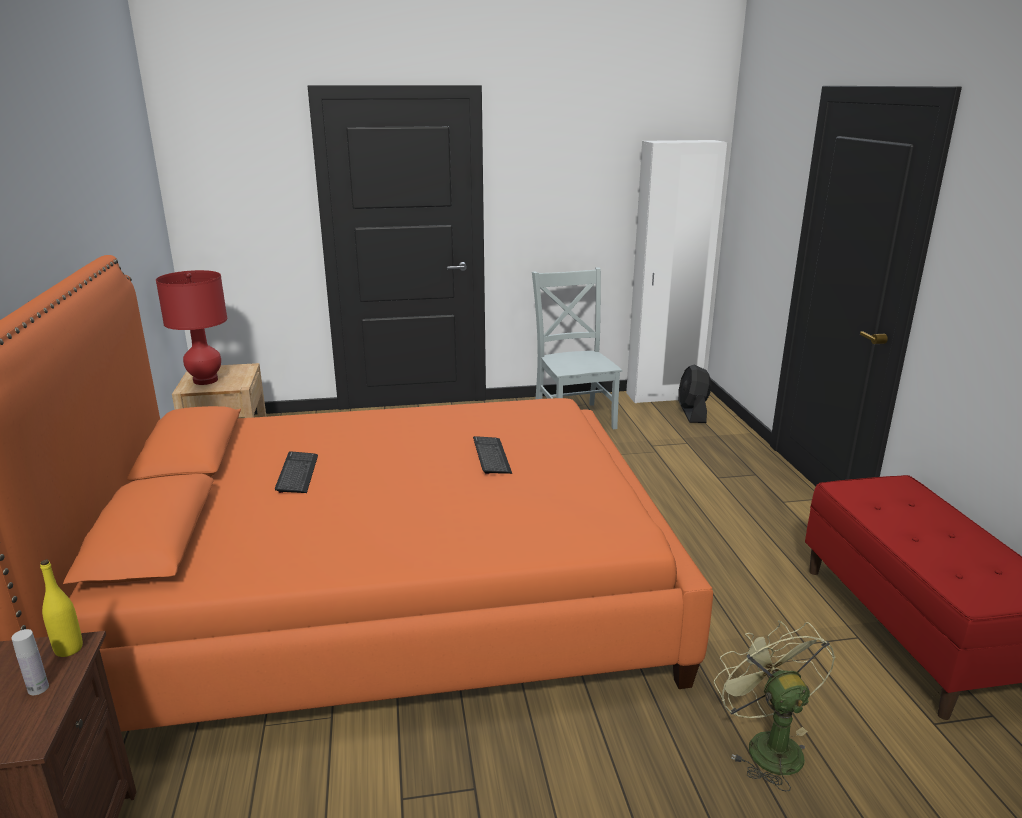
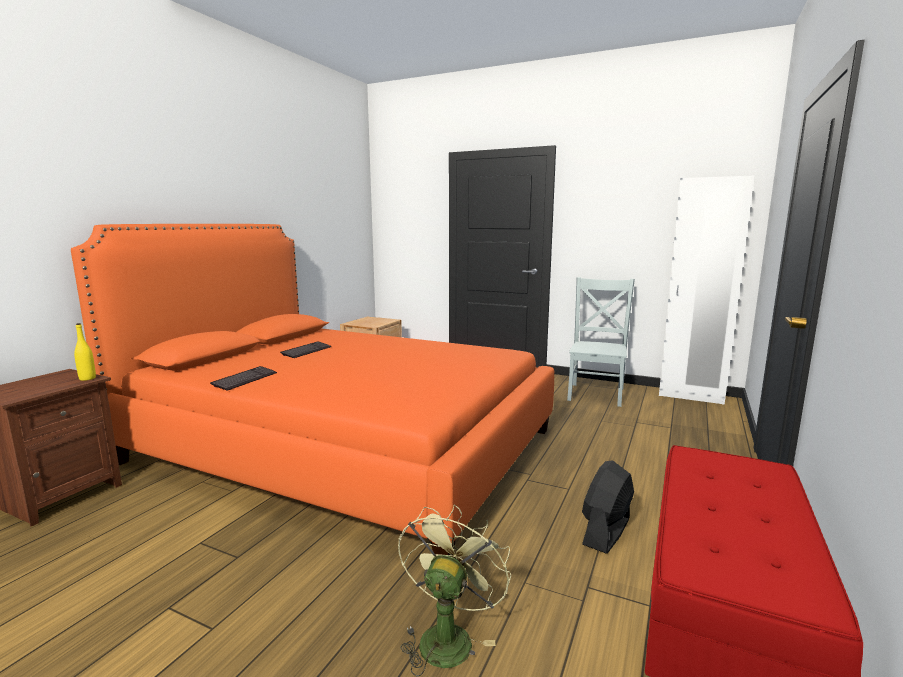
camera: 35 degrees right, 10 degrees down
(38, 688) = (51, 386): white bottle -> none
(205, 380) = (363, 322): red table lamp -> none
(491, 456) = (416, 364): keyboard -> keyboard (245, 379)
(692, 413) = (703, 411): black fan -> black fan (606, 531)

